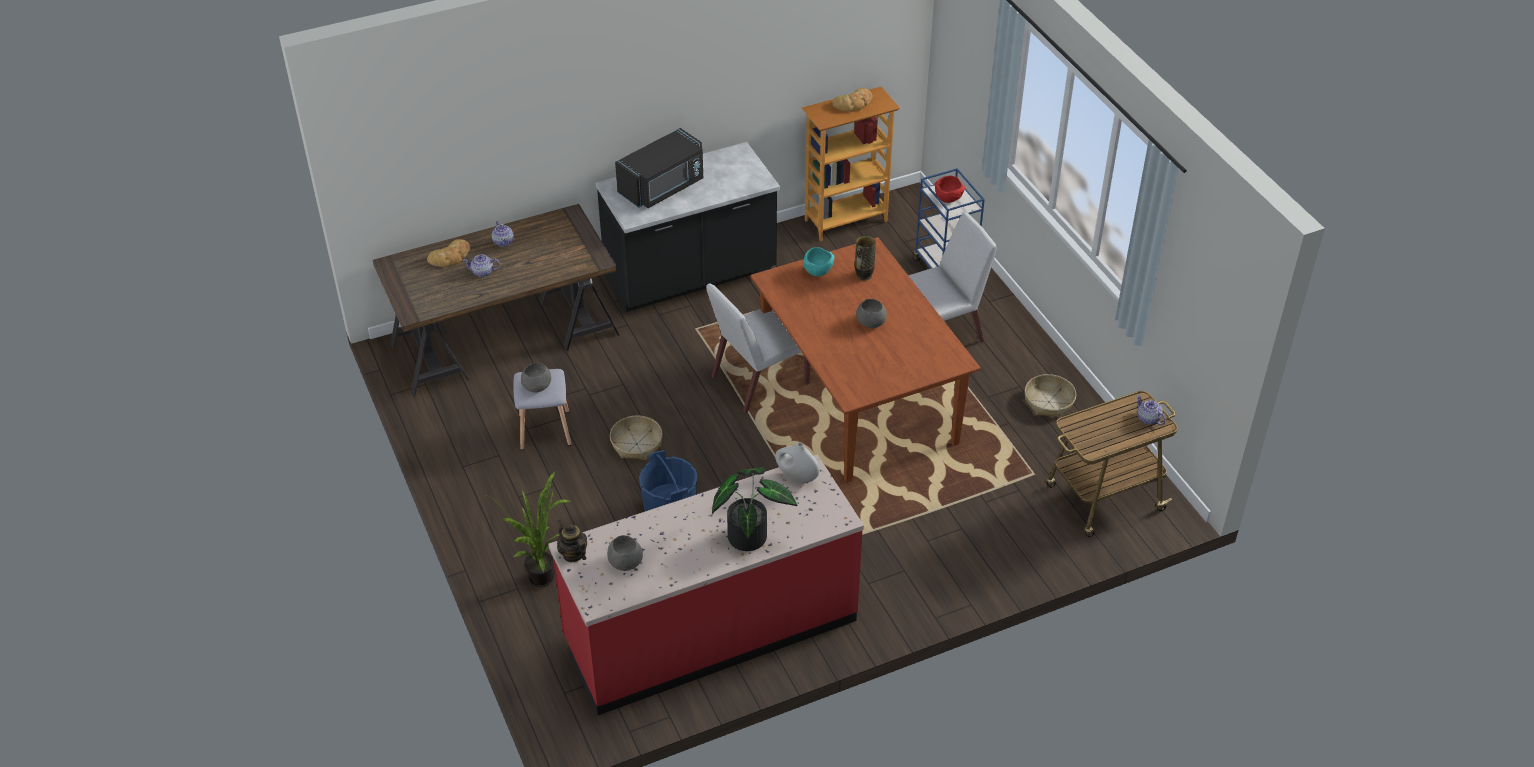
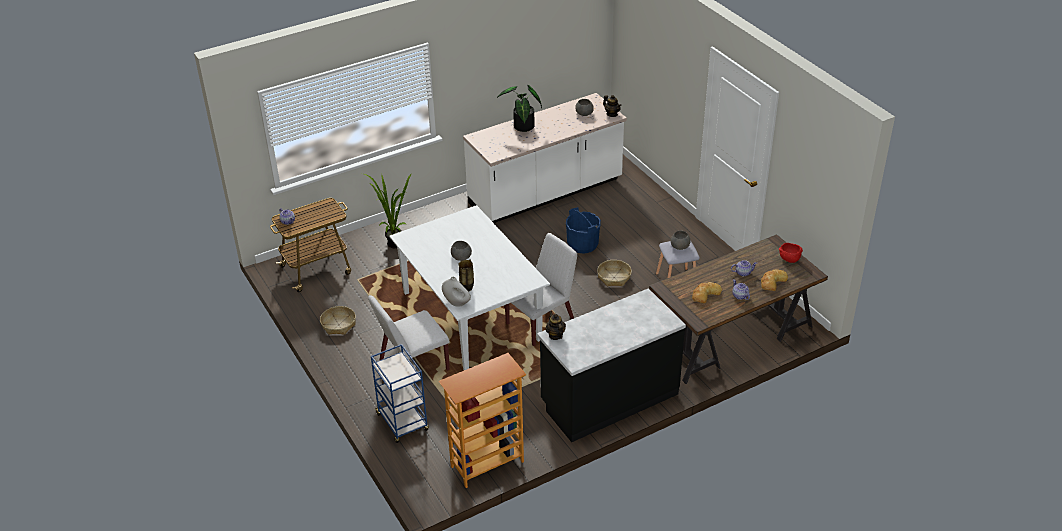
camera: 175 degrees right, 5 degrees down
(545, 582) = (642, 205): potted plant -> potted plant (392, 242)
(663, 187) = (630, 323): black microwave -> none
(710, 630) = (546, 193): red counter -> white counter
(757, 181) = (555, 335): none -> teapot
(796, 477) = (501, 152): white vase -> white vase (457, 303)
(818, 271) = (500, 288): turquoise bowl -> none
(854, 103) = (479, 381): bread -> bread (705, 294)
(857, 399) = (472, 316): brown dining table -> white dining table
(948, 199) = (399, 370): red bowl -> red bowl (789, 260)

